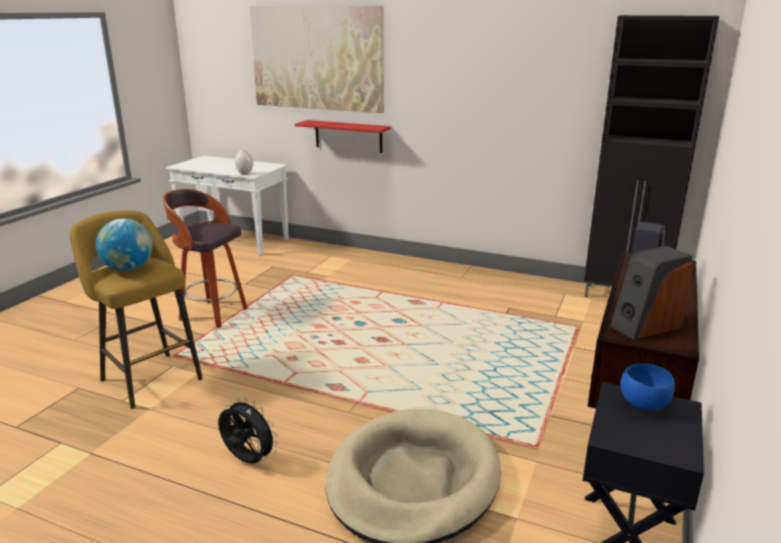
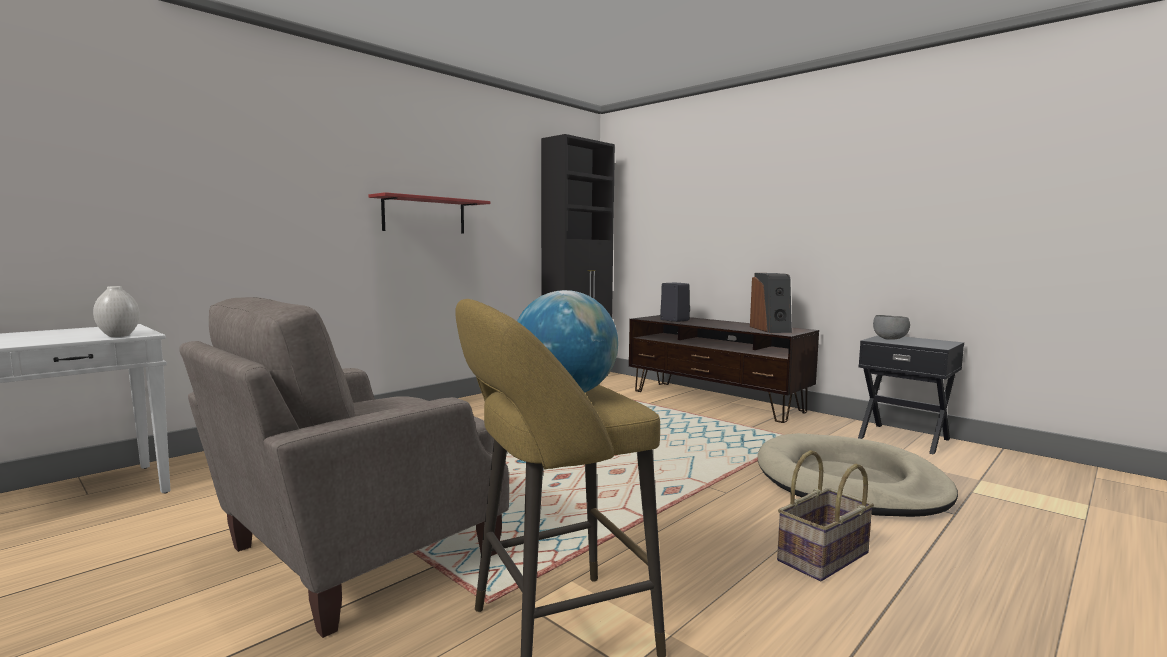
camera: 70 degrees left, 15 degrees down
(212, 314) = (355, 554): stool -> beige armchair
(247, 461) = (824, 558): black fan -> basket
(316, 58) = (198, 141): picture -> none
(348, 136) = (265, 263): red shelf -> red shelf (424, 215)
(643, 404) = (889, 339): blue bowl -> grey bowl

